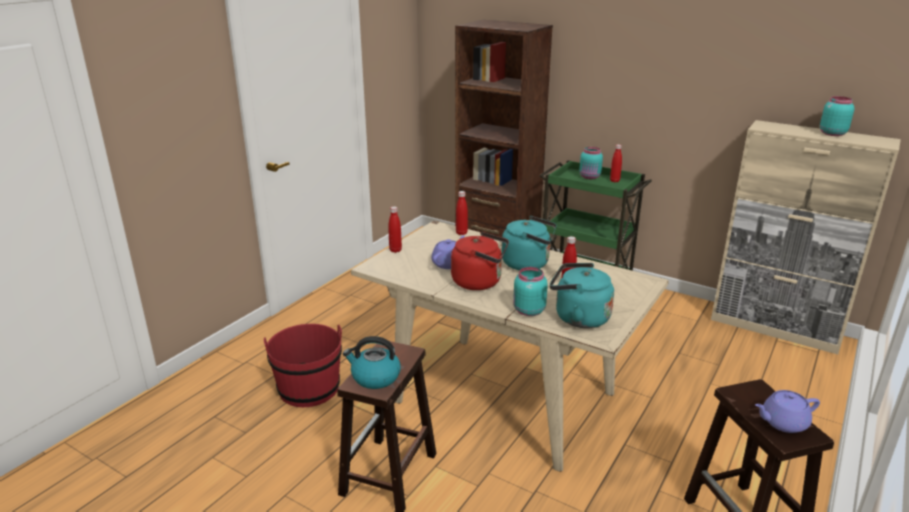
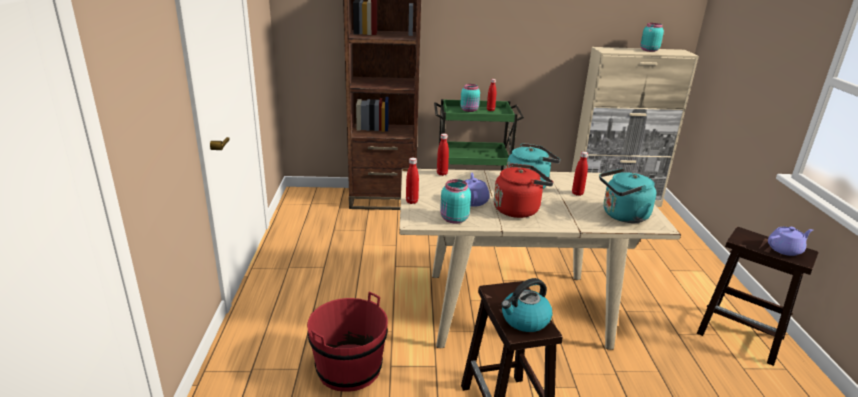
camera: 35 degrees left, 0 degrees up
(528, 311) = (585, 221): turquoise jar -> turquoise jar (453, 219)
(782, 422) = (785, 249): purple teapot -> purple teapot turned 150 degrees counterclockwise

